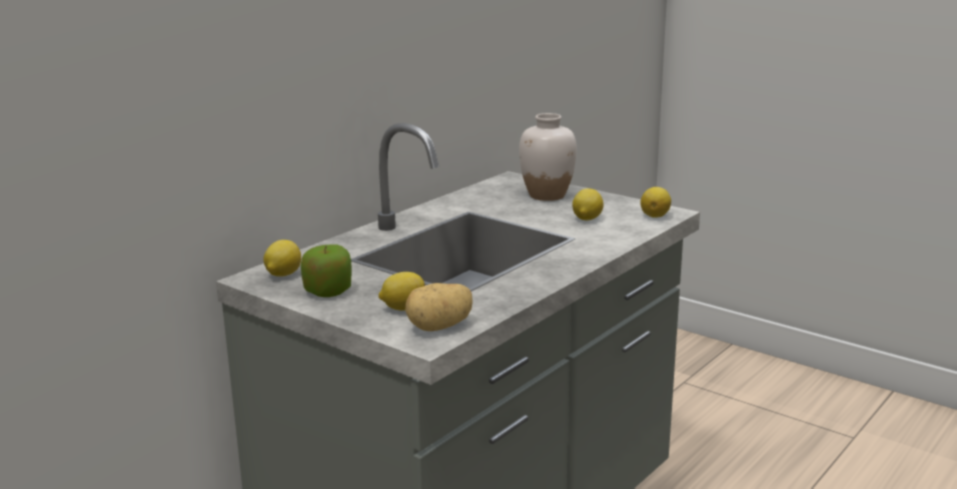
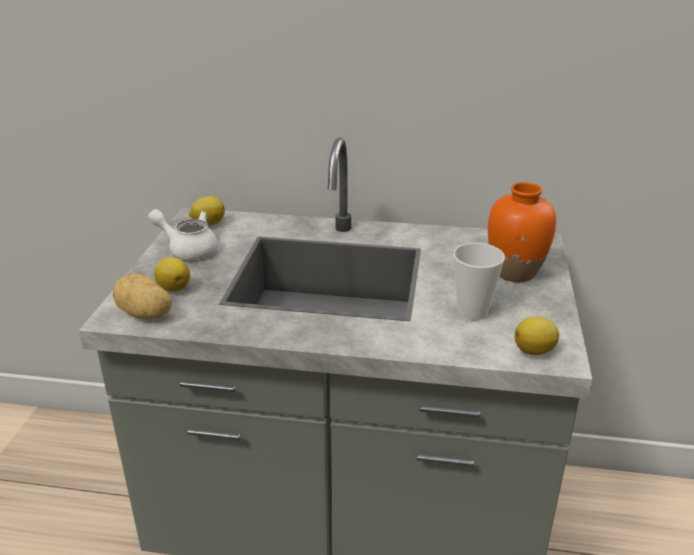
camera: 60 degrees right, 10 degrees up
(328, 291) = (188, 249): apple -> white teapot
(547, 195) = (514, 272): white vase -> orange vase
(586, 219) = (472, 312): lemon -> cup

